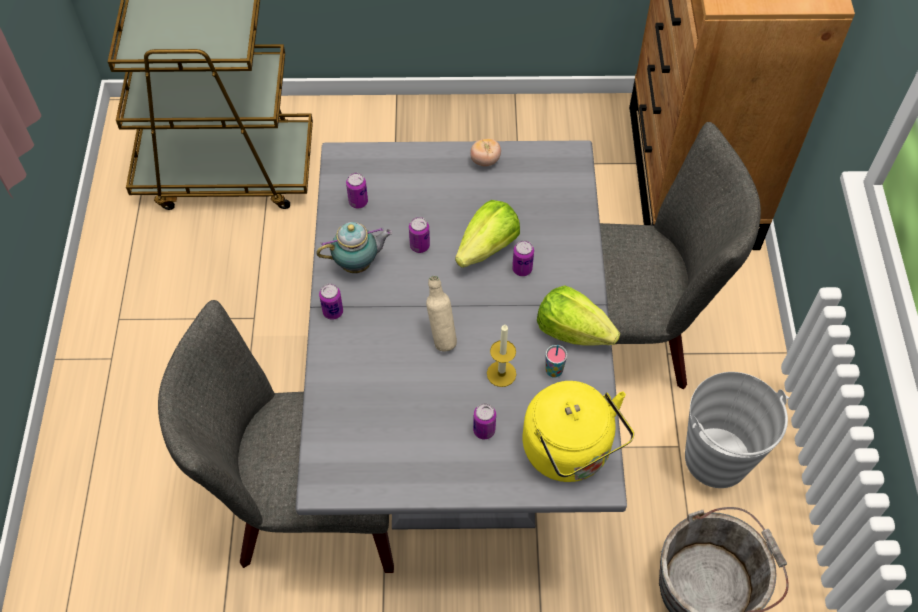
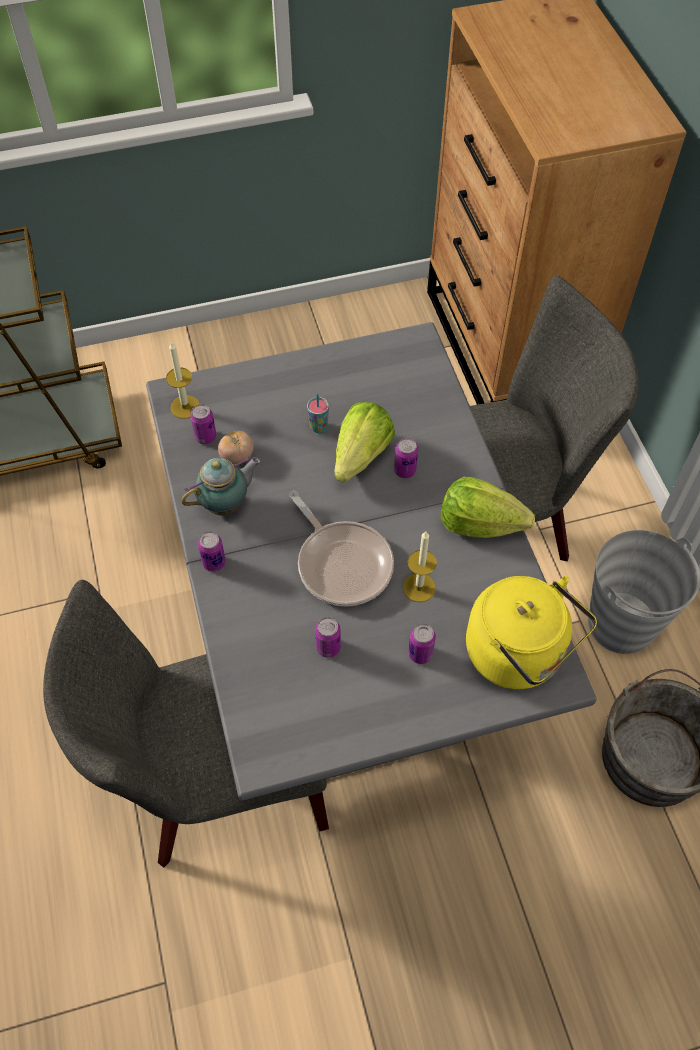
camera: 15 degrees left, 0 degrees up
(348, 172) = (185, 407): none -> candle
(419, 246) = (287, 470): can -> can (328, 647)
(441, 337) = (342, 563): beige bottle -> frying pan
(485, 160) = (329, 365): tomato -> tomato (237, 456)
(553, 371) = (473, 571): cup -> cup (318, 427)

